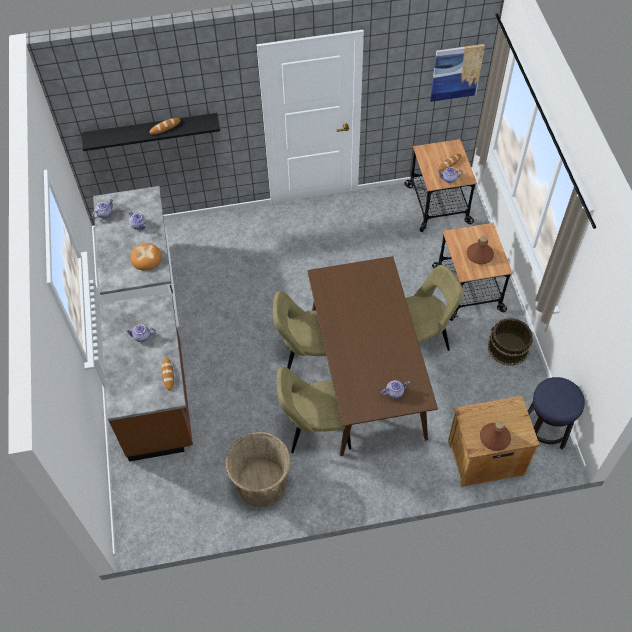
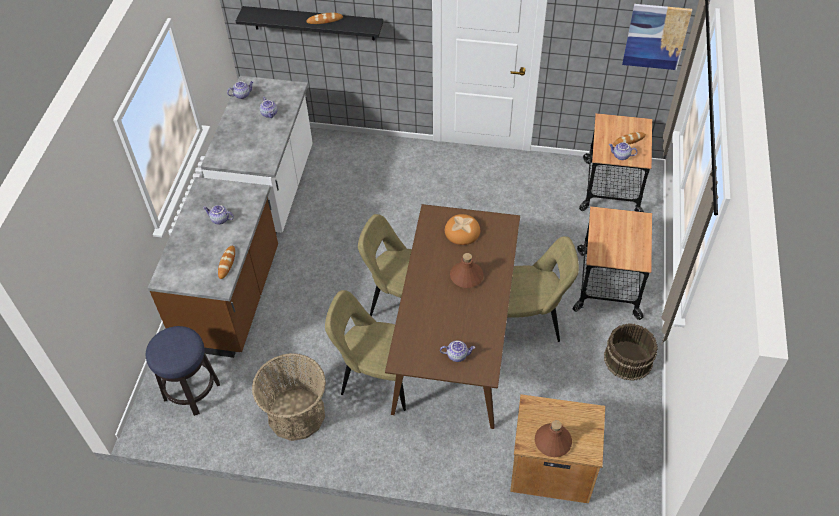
camera: 20 degrees right, 5 degrees down
(146, 258) = (261, 146): bread -> bread (462, 232)
(479, 255) = (621, 242): brown bottle -> brown bottle (466, 276)
(544, 430) = (633, 462): stool -> stool (192, 391)

